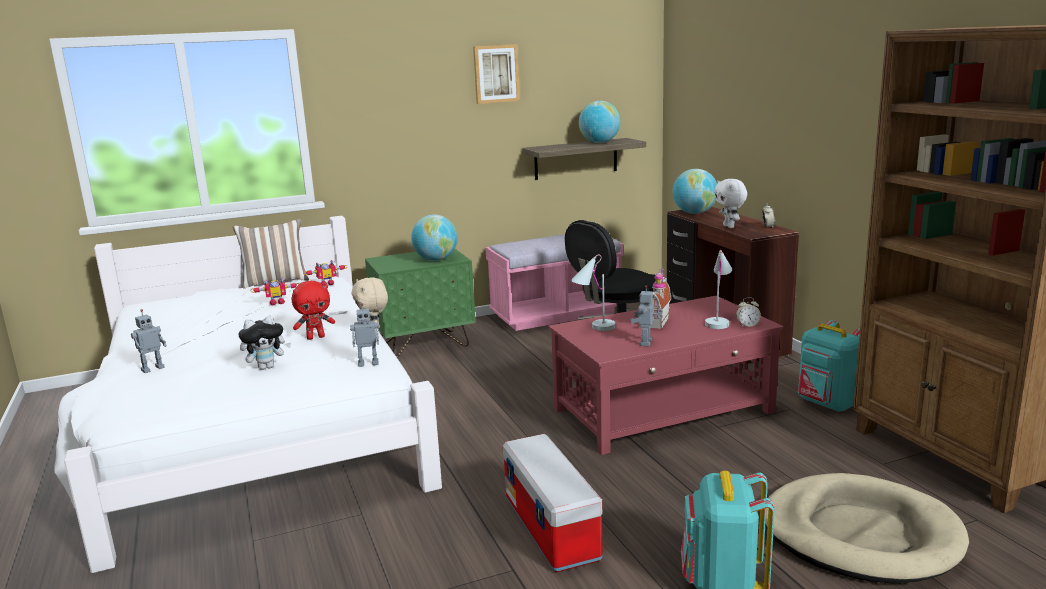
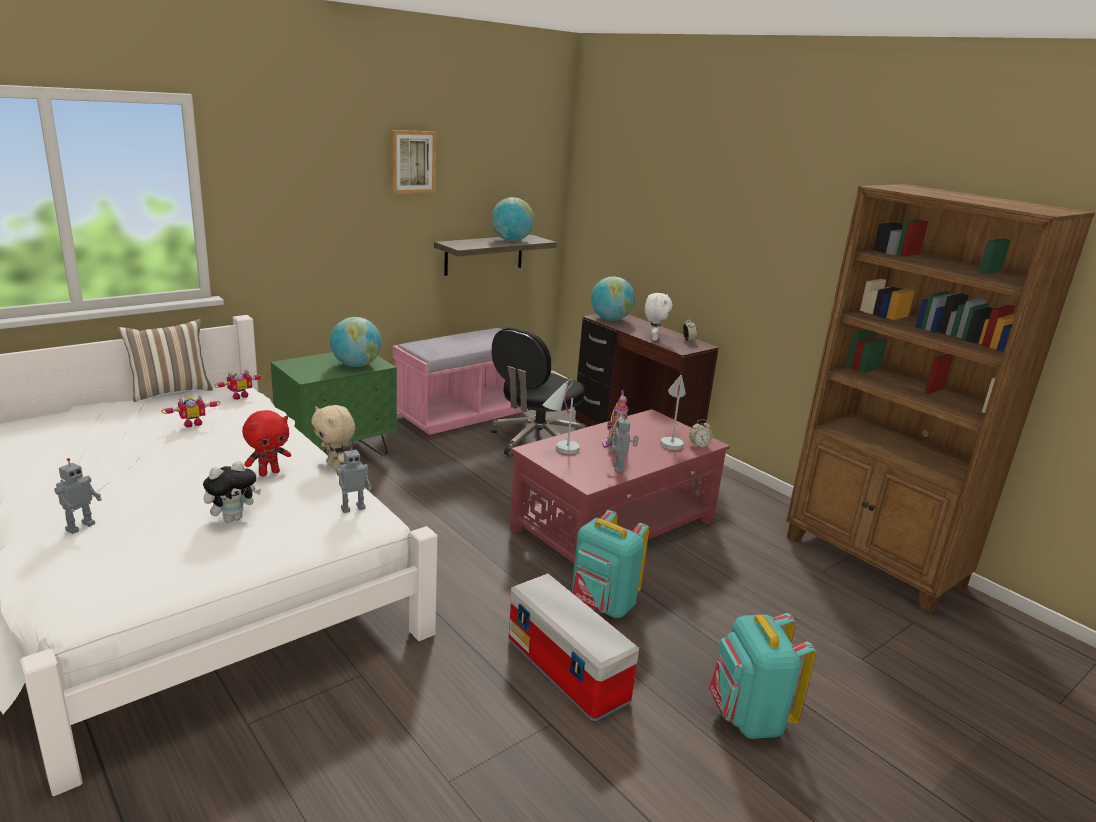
camera: 20 degrees left, 5 degrees up
(729, 226) = (653, 338): white plush toy -> white plush toy turned 135 degrees counterclockwise
(827, 404) = (752, 511): turquoise backpack -> turquoise backpack (602, 606)
(860, 534) = (834, 647): beige dog bed -> none

